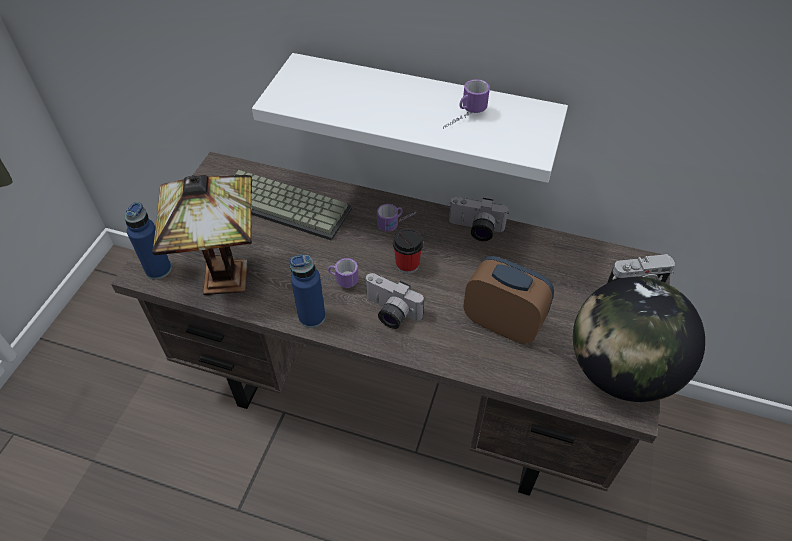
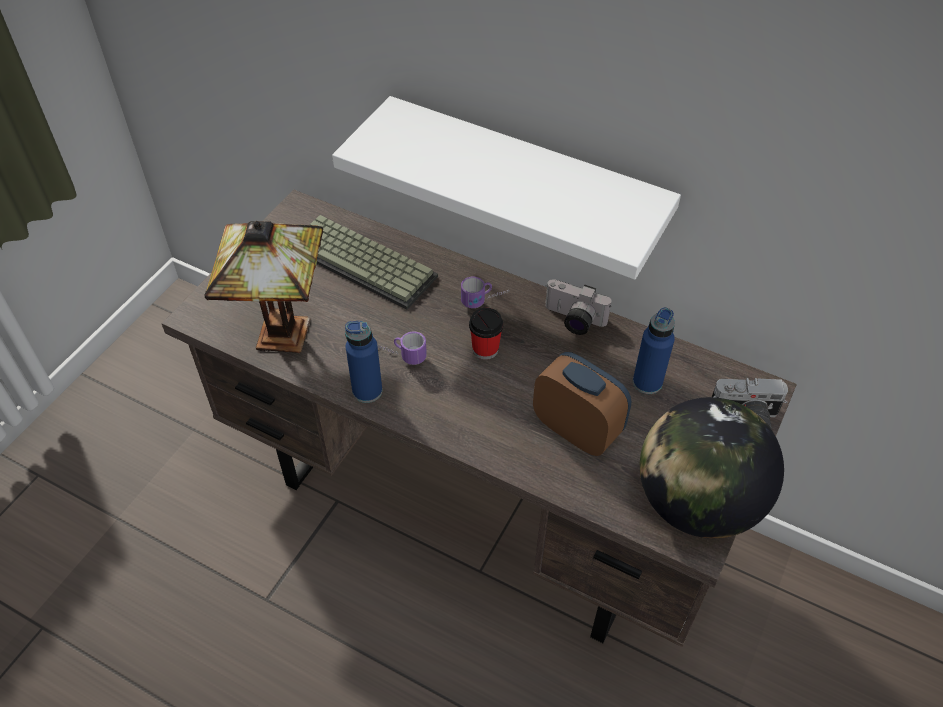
camera: 10 degrees right, 0 degrees up
(158, 269) = (213, 315): blue bottle -> blue bottle (647, 382)
(390, 313) = (453, 399): camera -> none
(463, 118) = (557, 195): mug -> none

